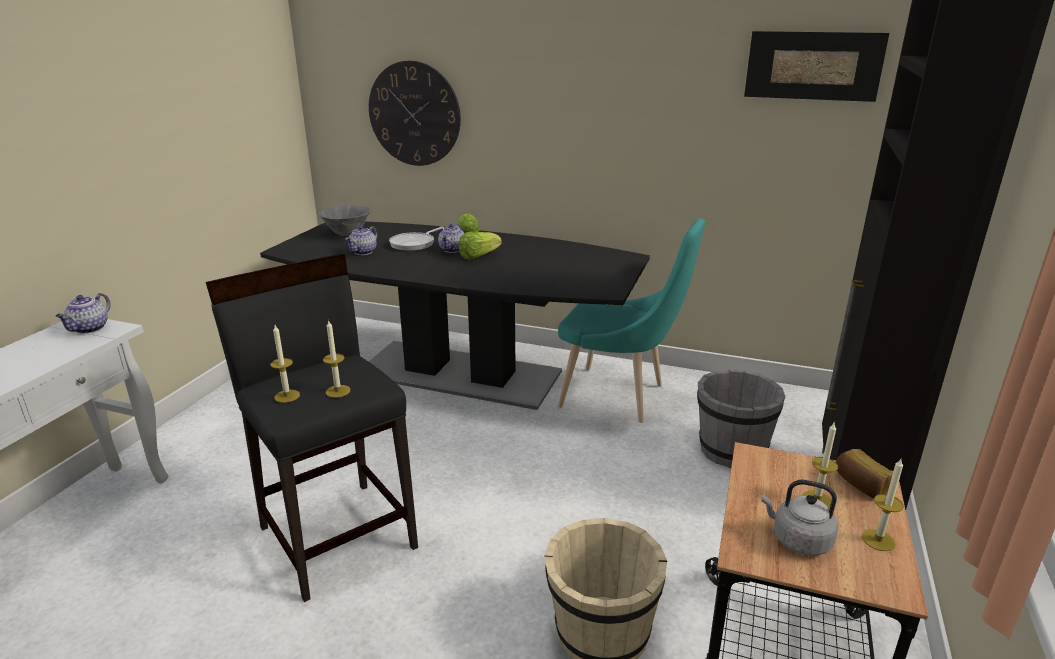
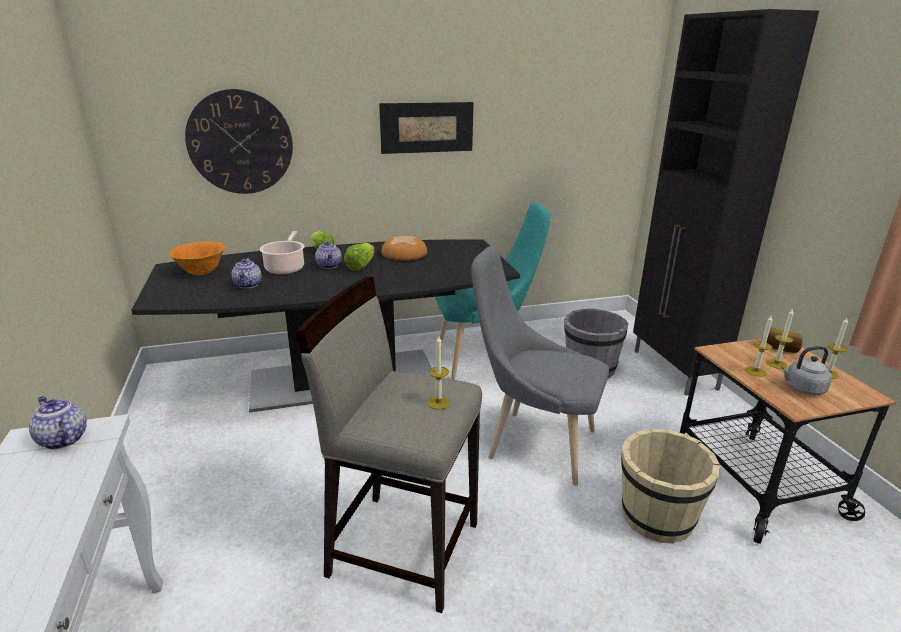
camera: 35 degrees left, 0 degrees up
(89, 329) = (62, 439): teapot -> teapot turned 150 degrees clockwise
(287, 396) = (403, 422): candle -> candle (755, 371)
(338, 535) = (403, 547): black stool -> beige stool
(347, 234) = (201, 273): grey bowl -> orange bowl
(414, 244) = (285, 268): frying pan -> cooking pot
(539, 253) = (404, 254): none -> bread
(563, 501) = (534, 443): none -> grey chair
(813, 66) = (577, 82): picture -> picture (427, 127)

